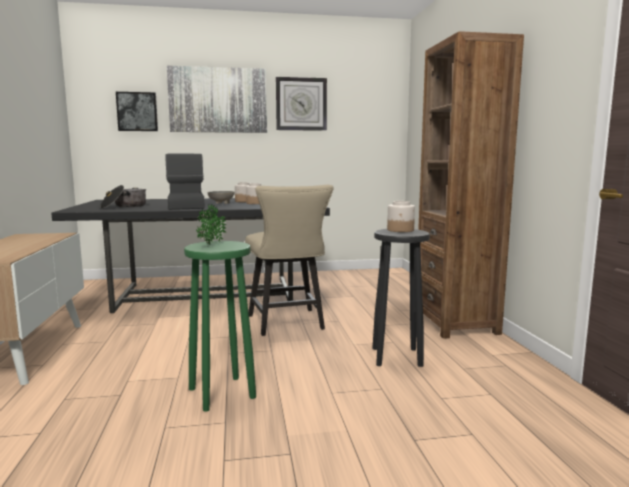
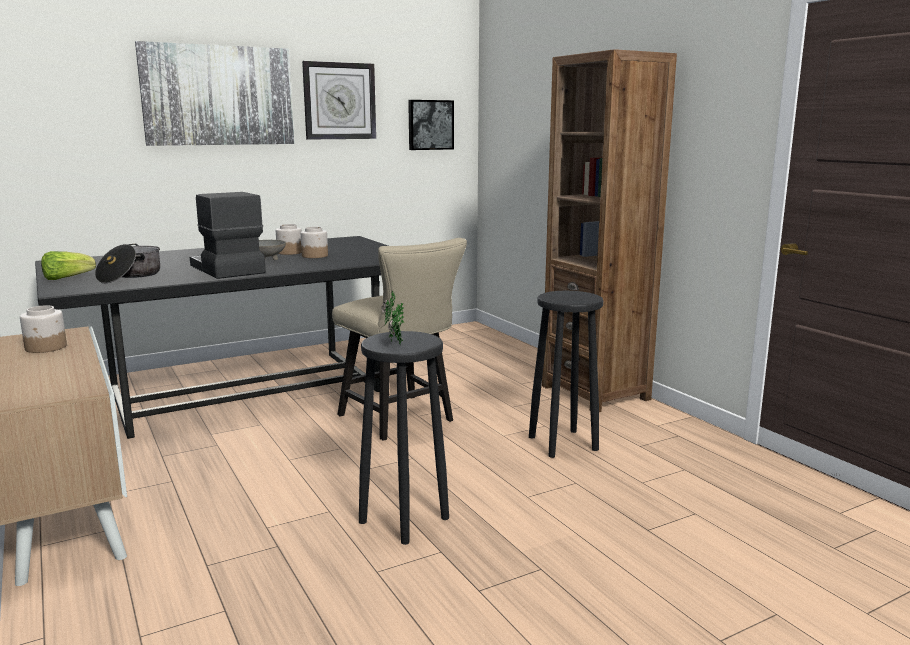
camera: 20 degrees left, 5 degrees up
(89, 206) = (67, 278): none -> lettuce
(137, 112) = (89, 114): picture -> picture (430, 125)
(223, 393) = (405, 519): green stool -> black stool
(400, 230) = (565, 294): jar -> jar (46, 347)

